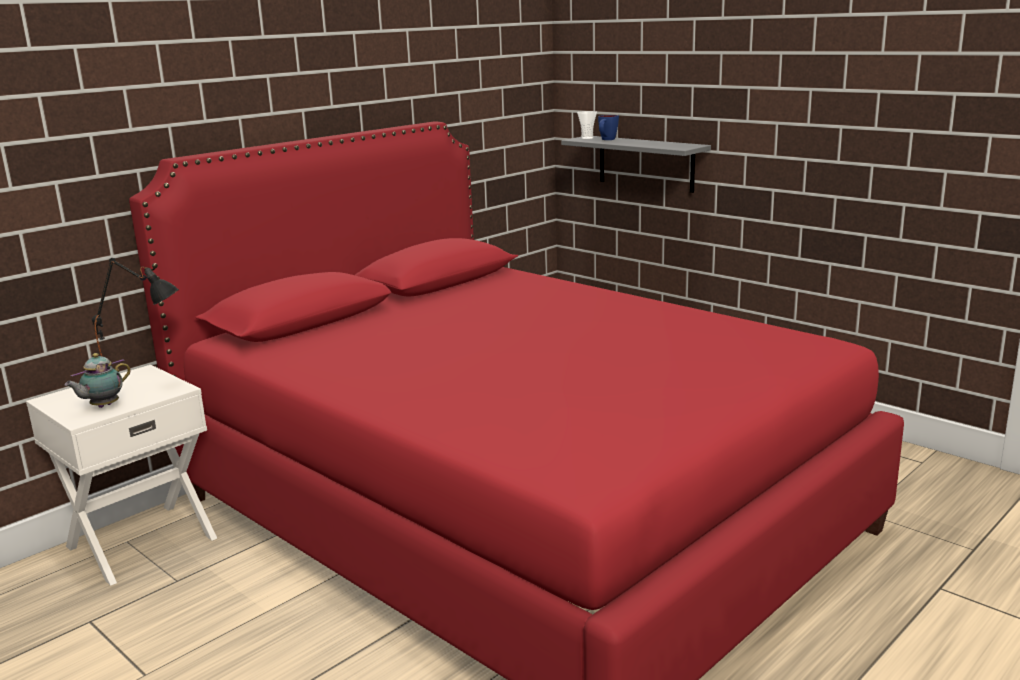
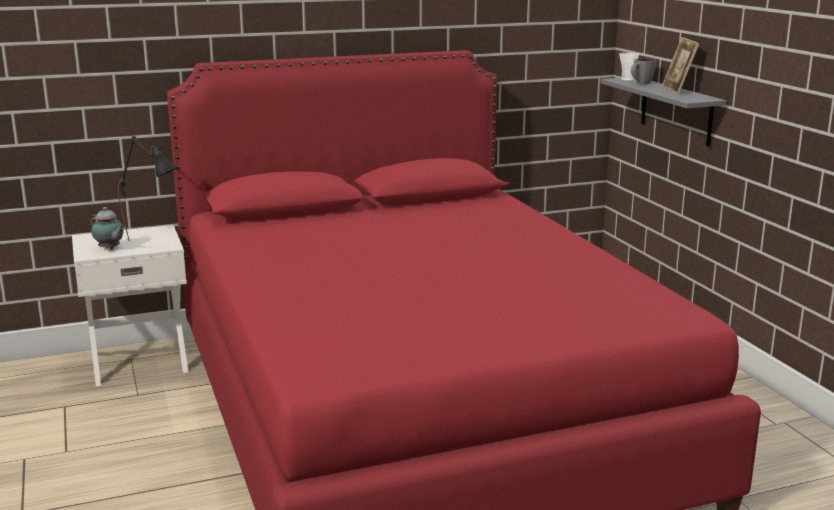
camera: 25 degrees right, 0 degrees up
(103, 406) = (110, 249): teapot -> teapot turned 120 degrees counterclockwise
(606, 140) = (640, 83): blue mug -> grey mug
(653, 142) = (677, 90): none -> picture frame

